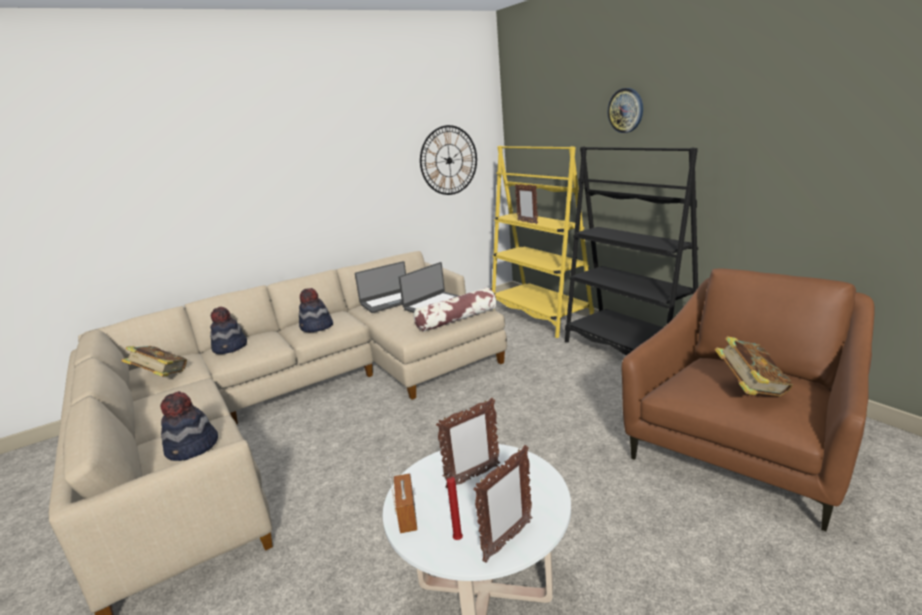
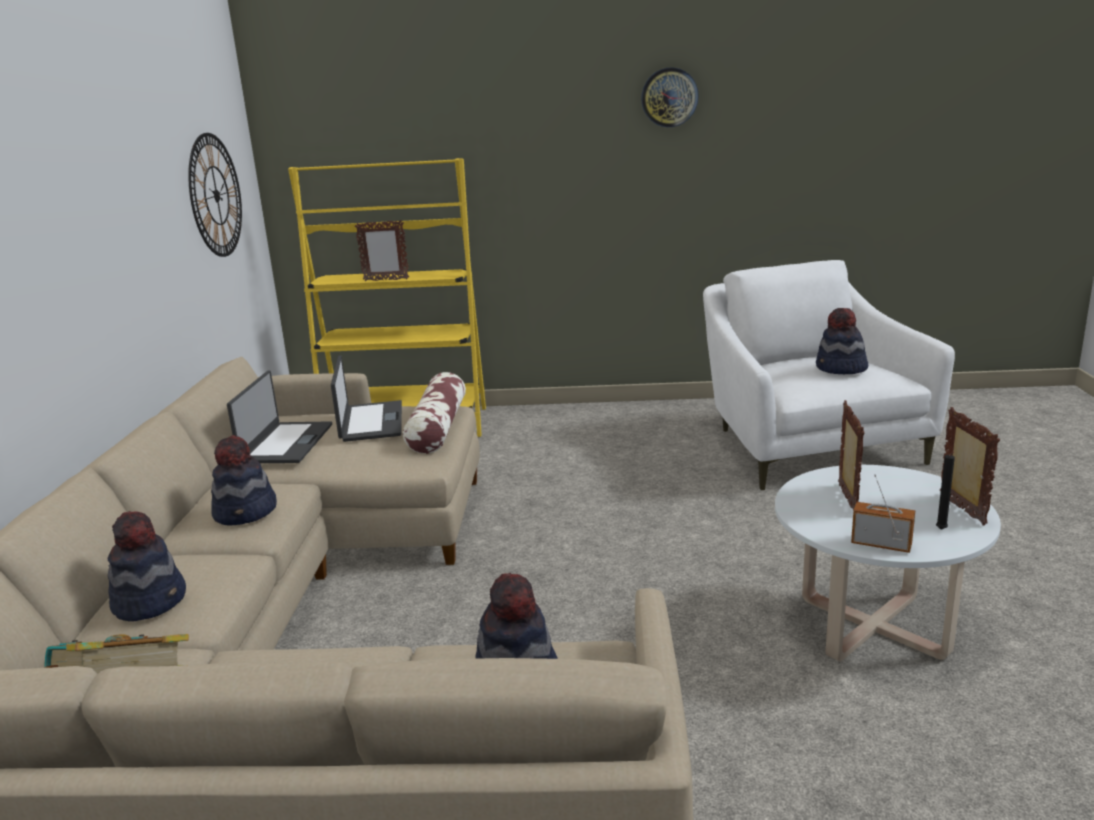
camera: 55 degrees left, 0 degrees up
(456, 540) = (941, 530): red candle -> black candle
(625, 110) = (511, 109): wall clock -> wall clock (669, 97)
(628, 351) = (579, 419): black bookcase -> none
(744, 448) = (805, 445): brown armchair -> white armchair
(750, 389) = (840, 369): book -> hat

